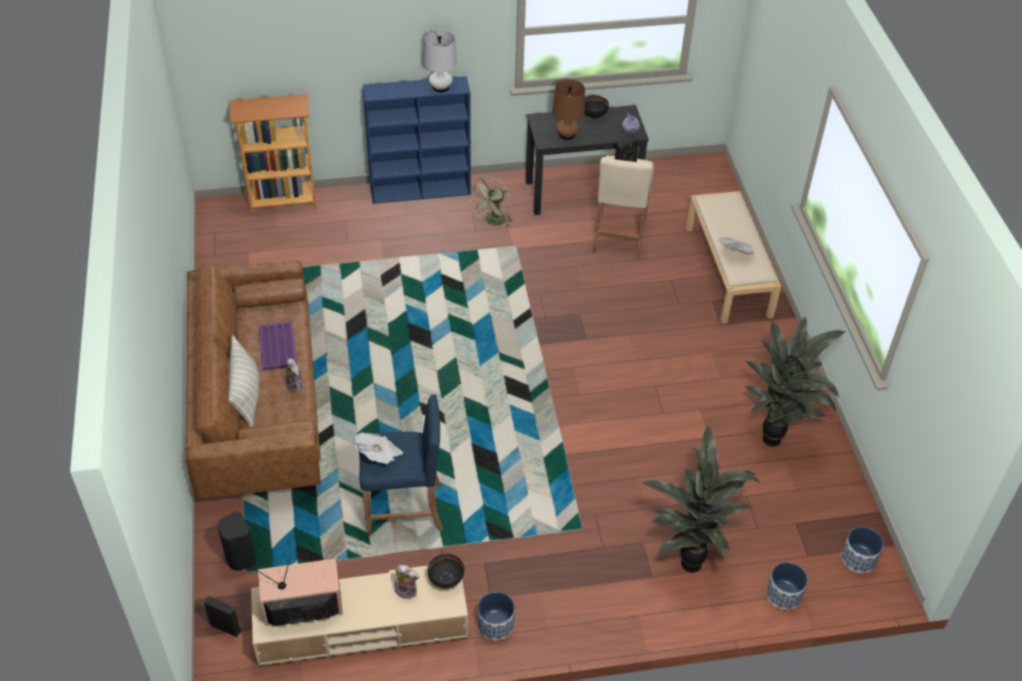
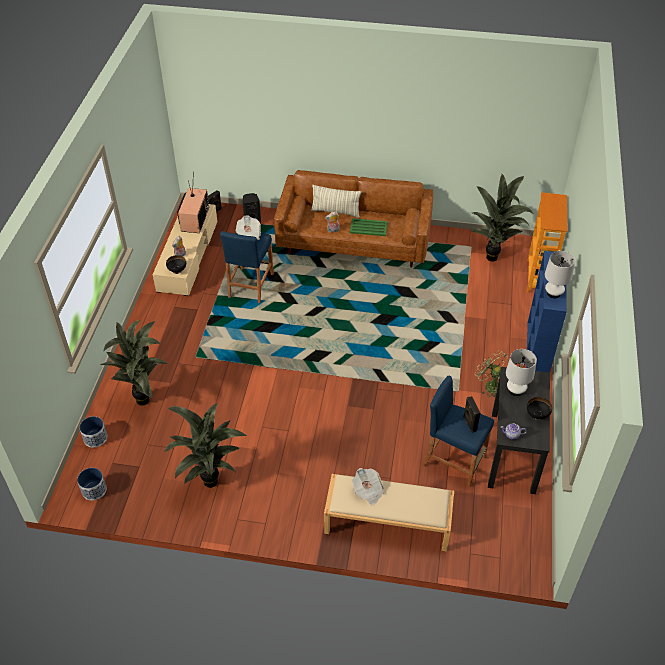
camera: 110 degrees right, 0 degrees up
(251, 249) = (493, 256): none -> potted plant
(277, 347) = (368, 227): purple tray -> green tray
(495, 624) = (157, 305): planter -> none
(566, 134) = (516, 390): brown table lamp -> white table lamp
(619, 235) = (453, 461): beige stool -> blue stool

